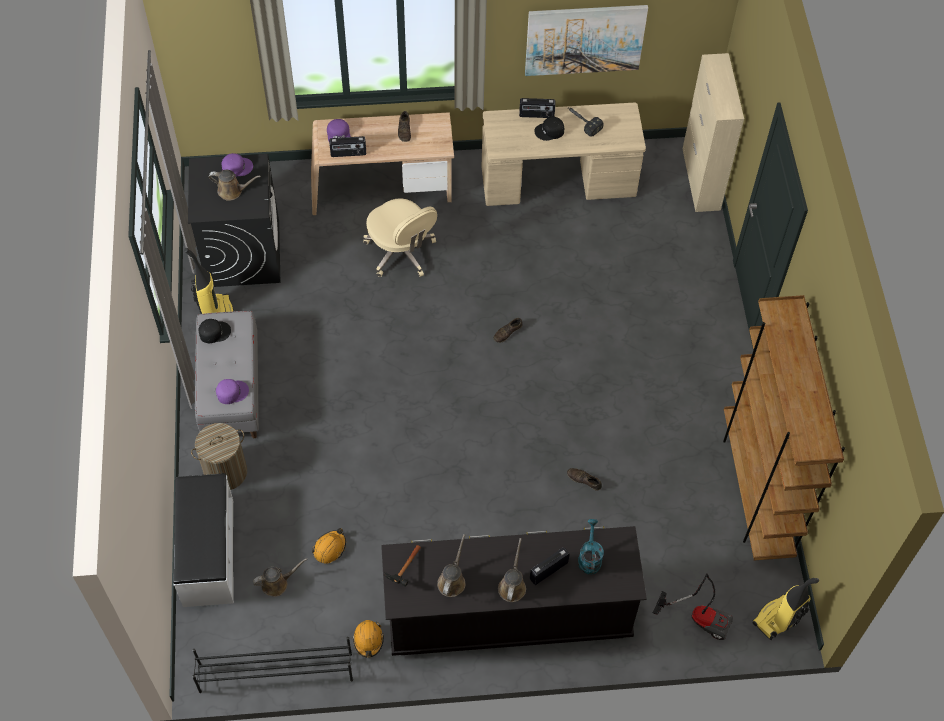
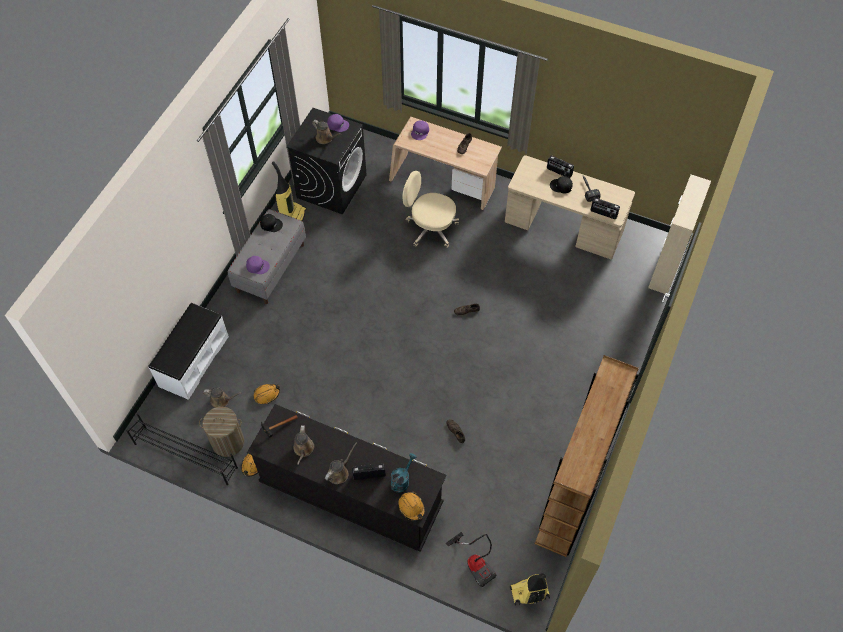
camera: 30 degrees right, 0 degrees up
(226, 472) = (235, 316): laundry basket -> laundry basket (228, 442)
(348, 153) = (418, 146): radio -> radio (603, 213)
(401, 252) = (430, 228): beige office chair -> beige office chair turned 120 degrees clockwise
(452, 580) = (303, 449): brown watering can -> brown watering can turned 135 degrees clockwise
(584, 39) = (608, 130): picture -> none
(620, 582) = (411, 507): none -> orange hard hat

